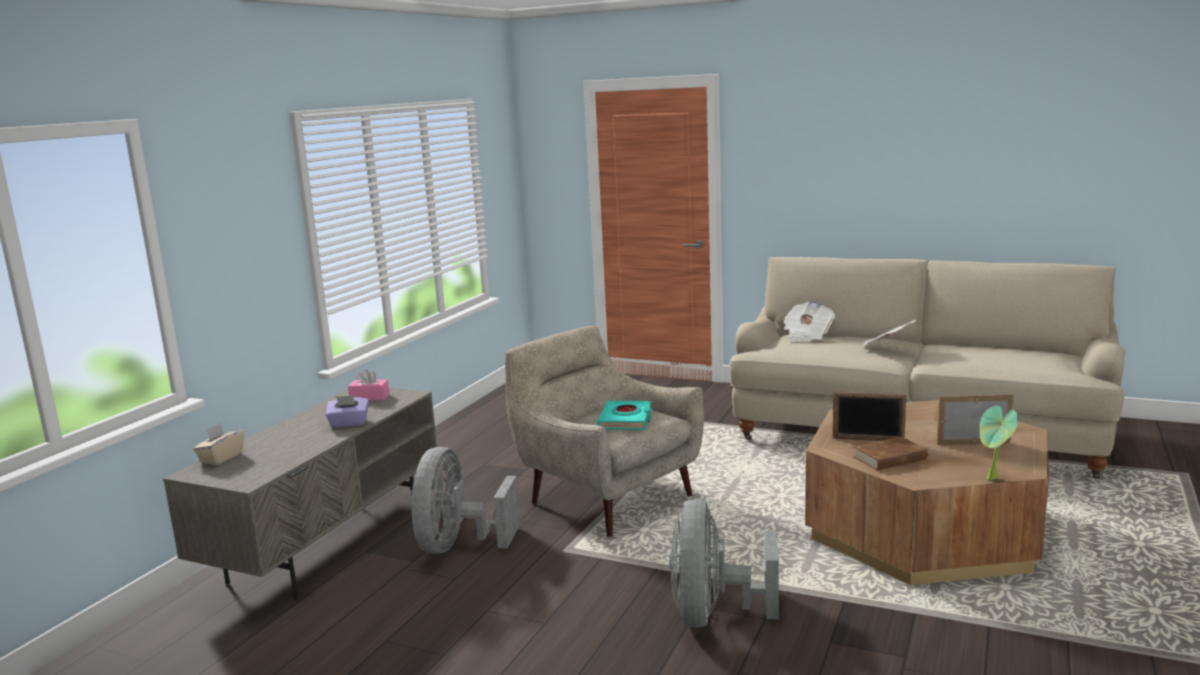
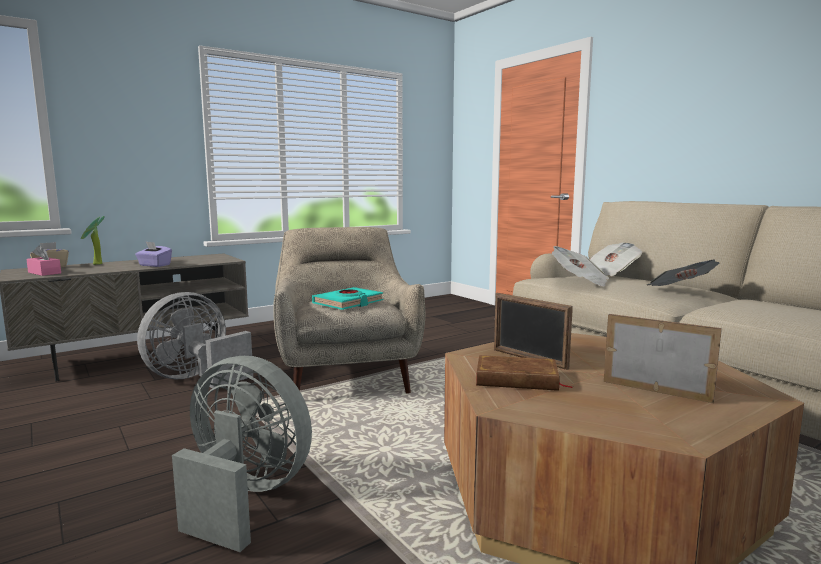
camera: 30 degrees right, 5 degrees down
(369, 397) = (207, 258): pink tissue box -> pink tissue box (44, 273)
(713, 615) = (244, 497): grey fan -> grey fan turned 75 degrees clockwise
(803, 352) = (580, 282): none -> newspaper
(993, 479) = (608, 434): potted plant -> potted plant (96, 264)

